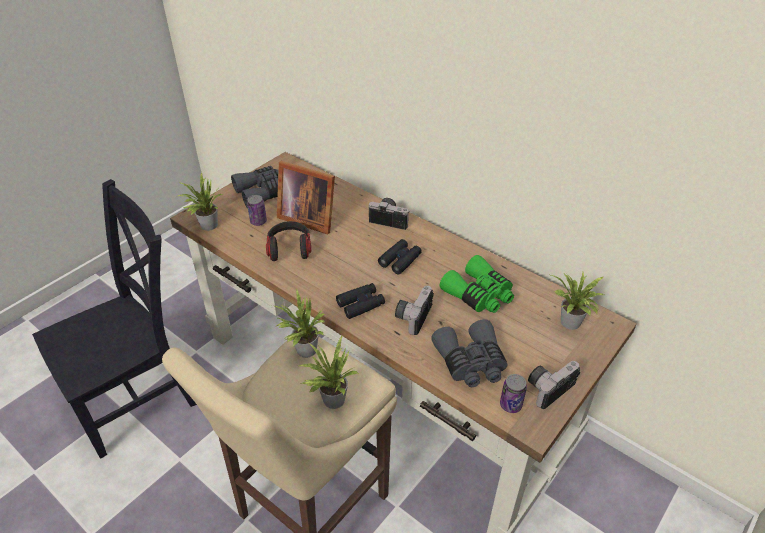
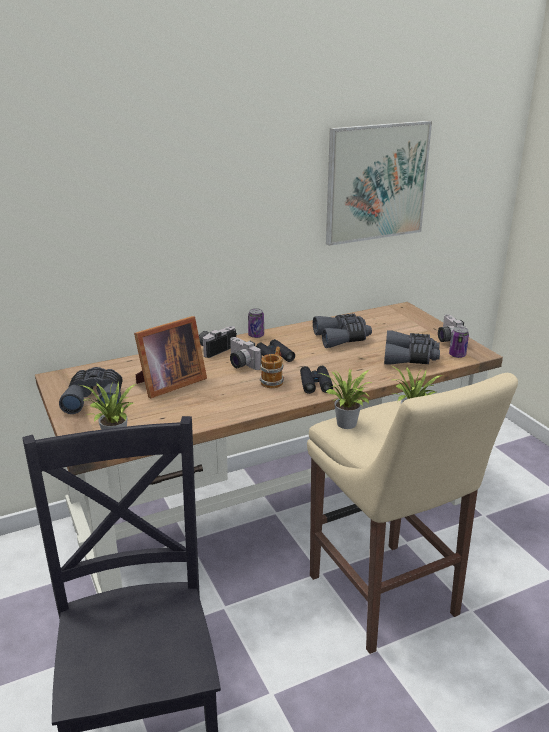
camera: 65 degrees left, 15 degrees down
(258, 221) = (144, 410): can -> can (256, 335)
(289, 248) = (207, 401): headphones -> none
(350, 275) = (273, 380): none -> mug
(412, 316) = (346, 366): camera -> camera (240, 364)
(479, 294) = (342, 338): green binoculars -> grey binoculars
(570, 324) = (395, 318): potted plant -> none
(628, 155) = (376, 182): none -> picture

